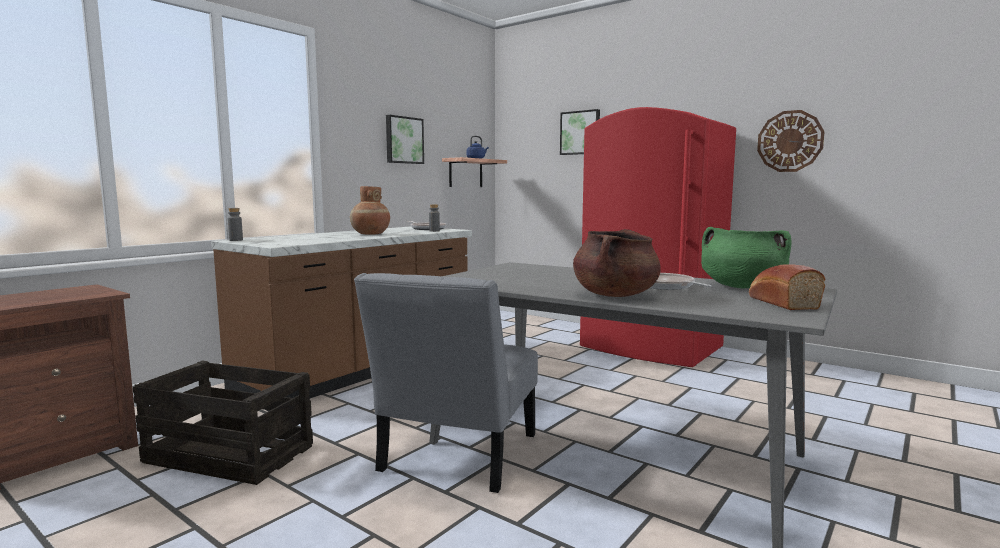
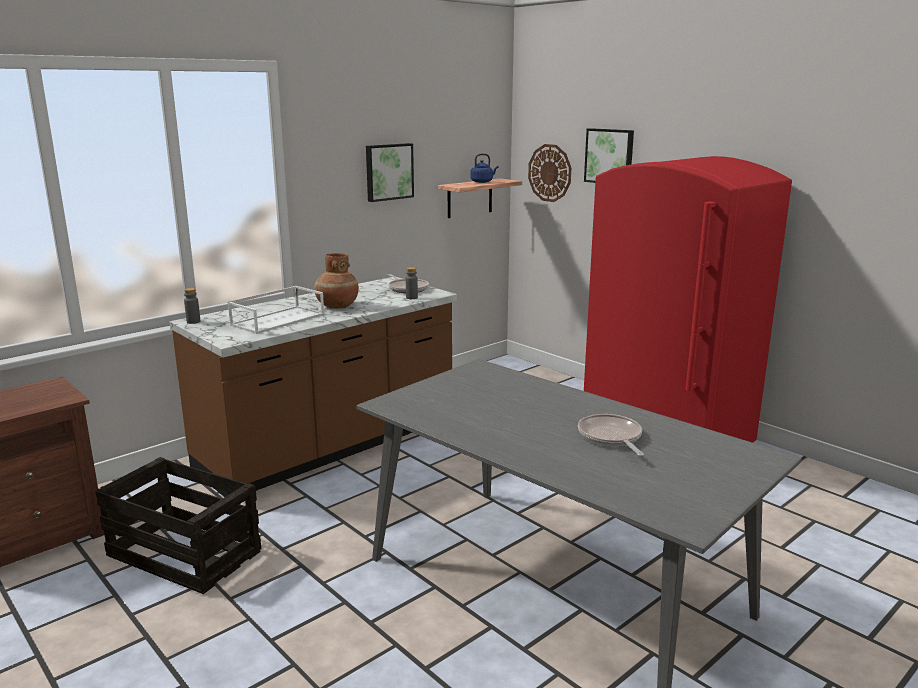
camera: 10 degrees right, 10 degrees up
(319, 238) = (278, 319): none -> white tray
(456, 457) = (392, 580): grey chair -> none
(615, 295) = (542, 454): brown cooking pot -> none
(741, 287) = (694, 444): green cooking pot -> none
(781, 302) = (707, 487): bread -> none
(790, 141) = (857, 205): wall clock -> wall clock (550, 173)

